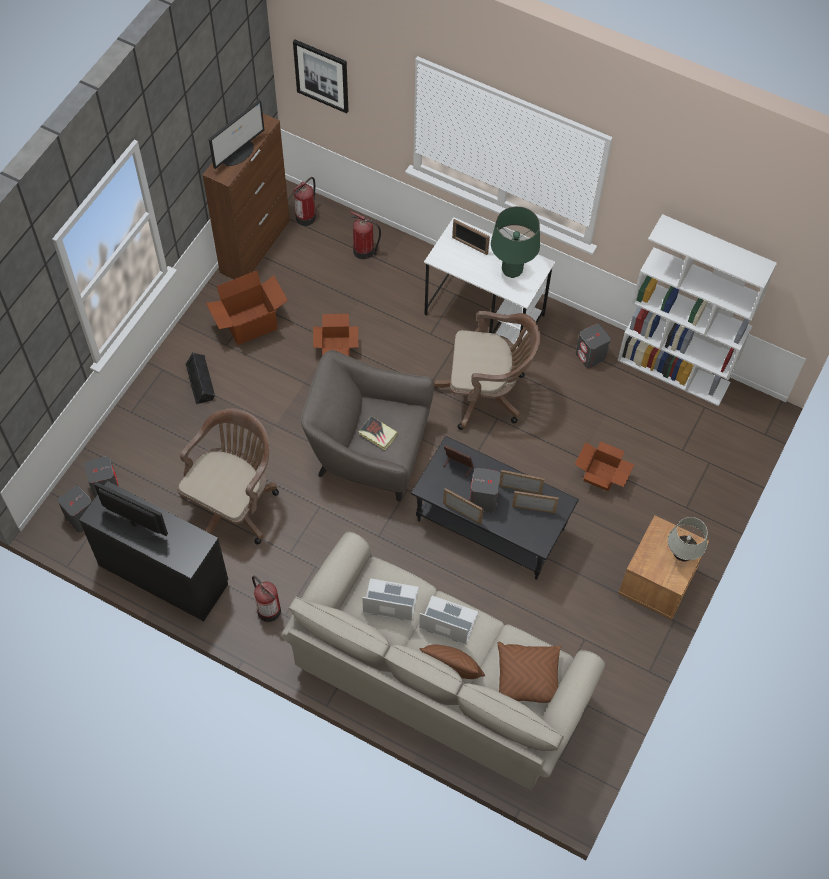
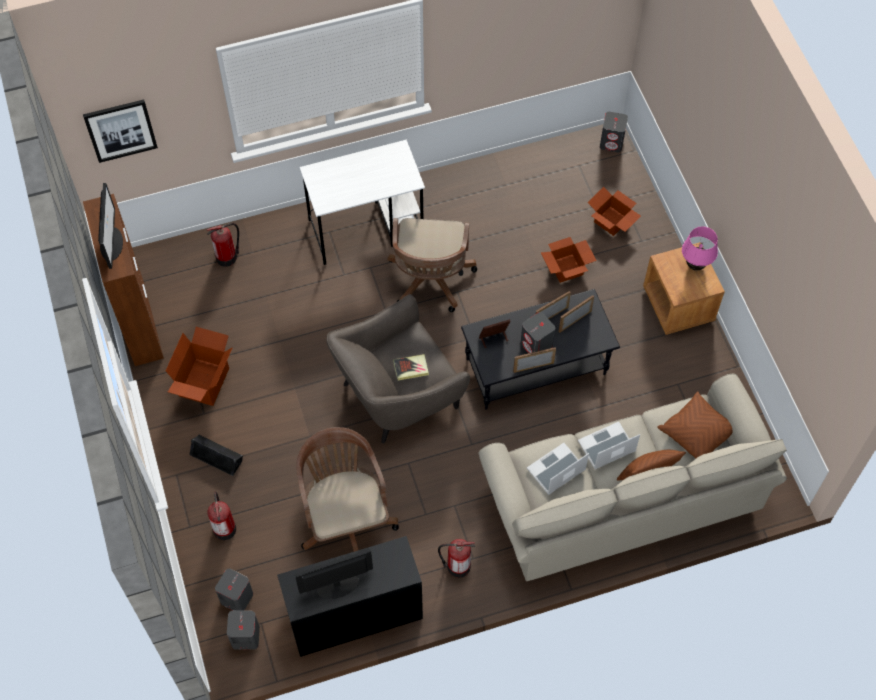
camera: 45 degrees left, 0 degrees up
(306, 216) = (153, 269): fire extinguisher -> fire extinguisher (224, 527)
(335, 349) = (289, 344): cardboard box -> cardboard box (612, 222)
(469, 246) = (335, 177): picture frame -> none
(486, 394) = (430, 281): brown office chair -> brown office chair turned 135 degrees clockwise
(512, 270) = (384, 169): green table lamp -> none
(590, 356) = (469, 195): grey speaker -> grey speaker (612, 142)
(674, 371) = (533, 158): white bookcase -> none
(682, 554) = (695, 265): white table lamp -> pink table lamp

